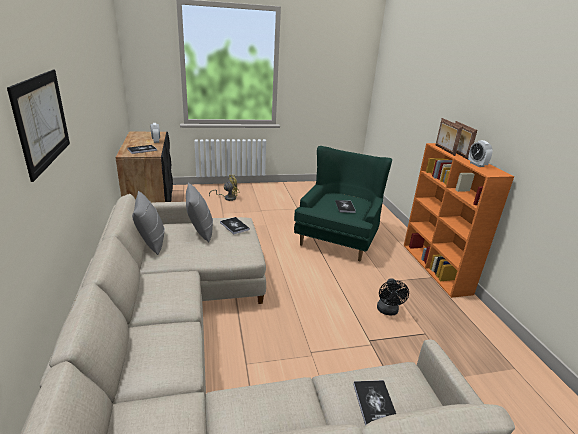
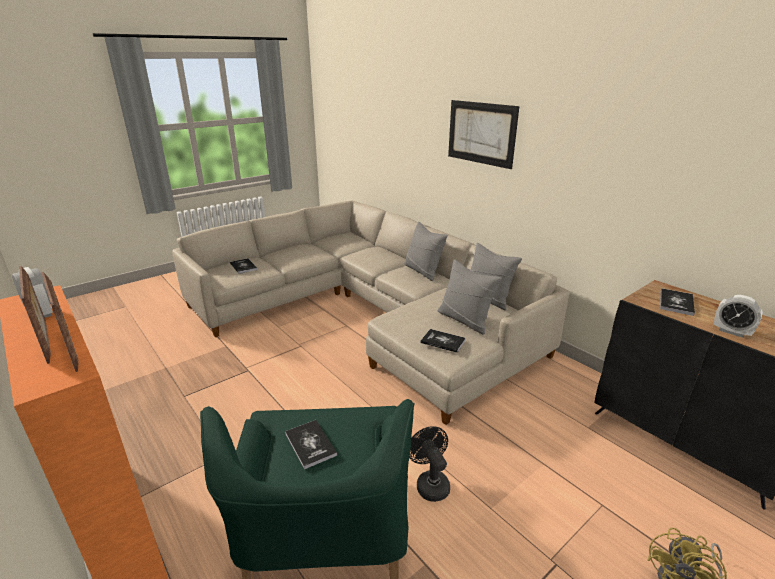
camera: 155 degrees right, 0 degrees up
(147, 294) = (423, 271): none -> grey pillow
(388, 311) = (225, 407): black fan -> black fan (430, 483)

